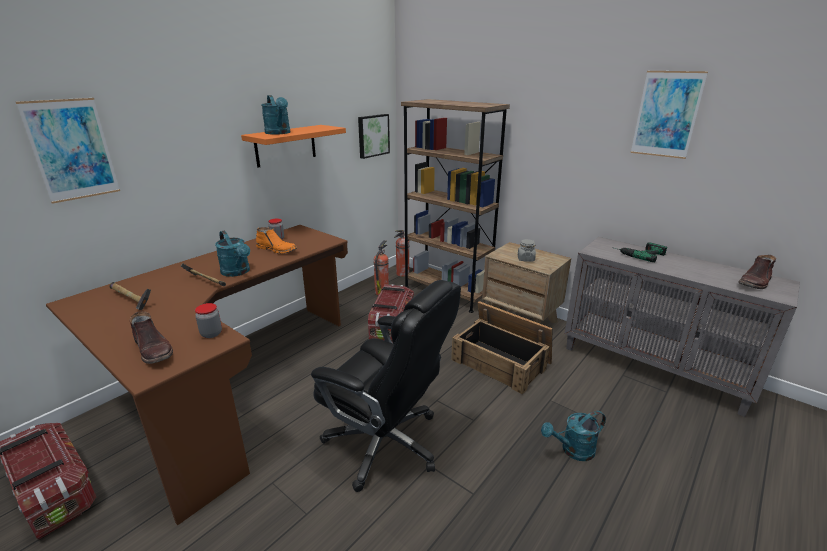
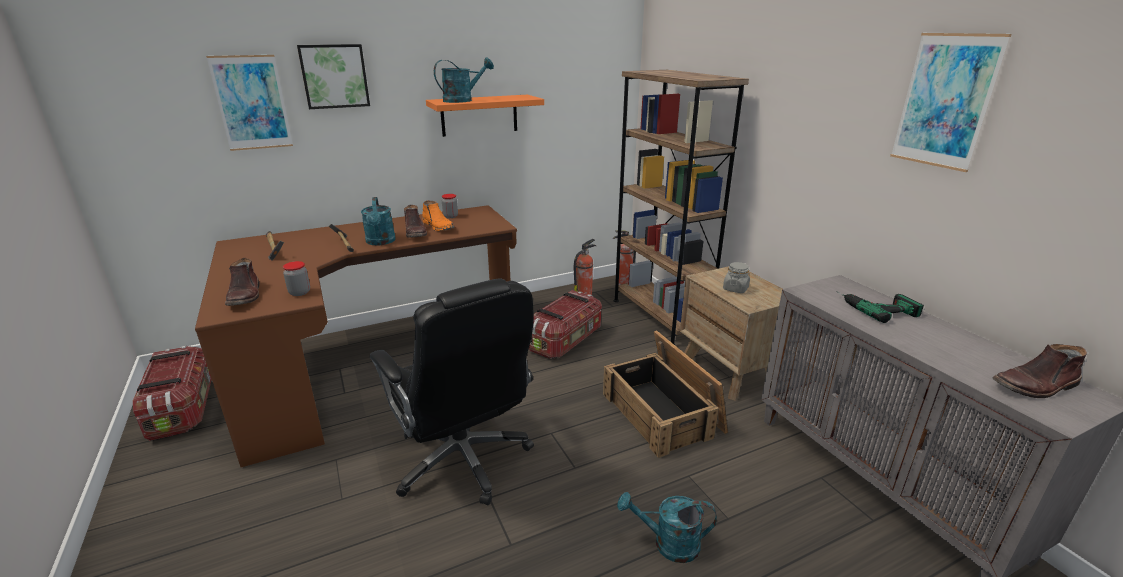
camera: 25 degrees right, 0 degrees up
(261, 258) = (415, 232): none -> brown boot
(279, 133) = (463, 100): turquoise watering can -> turquoise watering can turned 120 degrees counterclockwise
(372, 135) = (600, 112): picture -> picture (334, 76)

